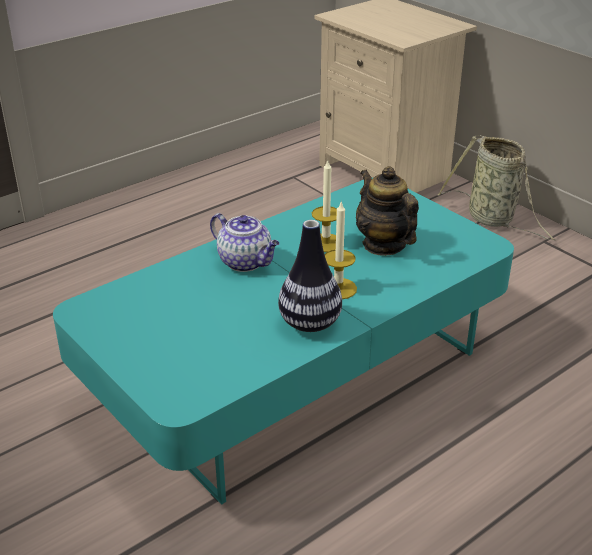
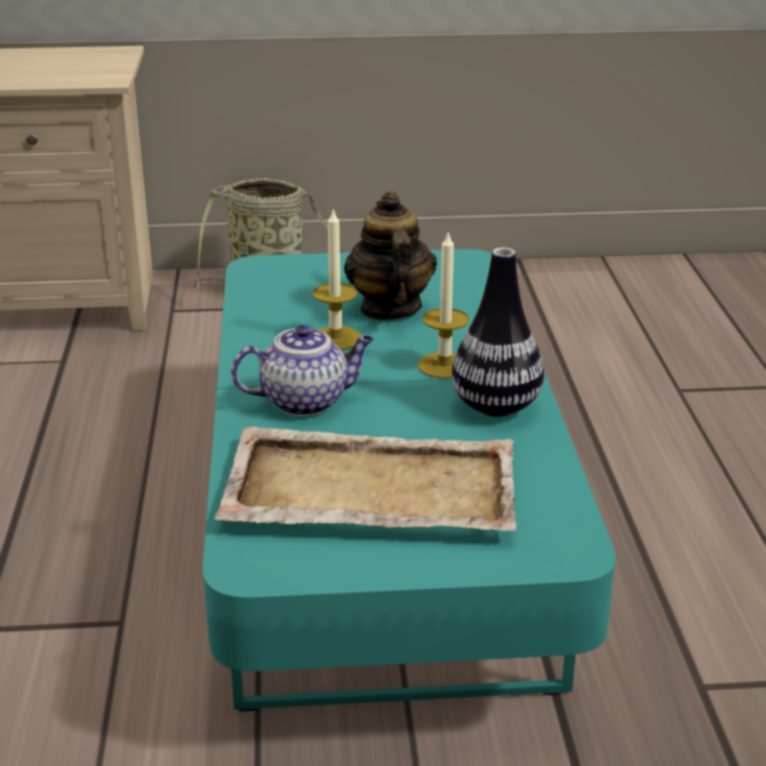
camera: 55 degrees left, 5 degrees down
(178, 316) = (368, 489): none -> beige tray
(384, 245) = (389, 309): teapot -> teapot turned 75 degrees clockwise

